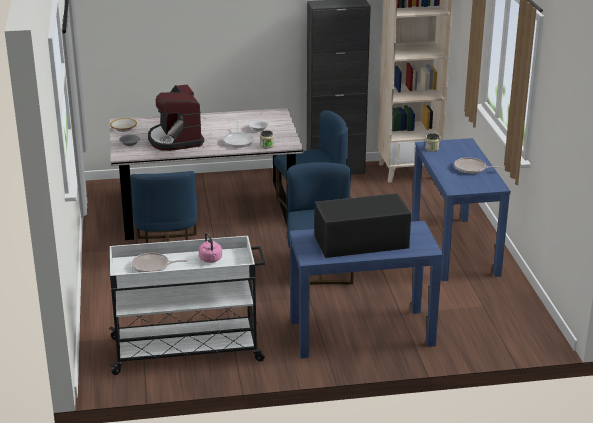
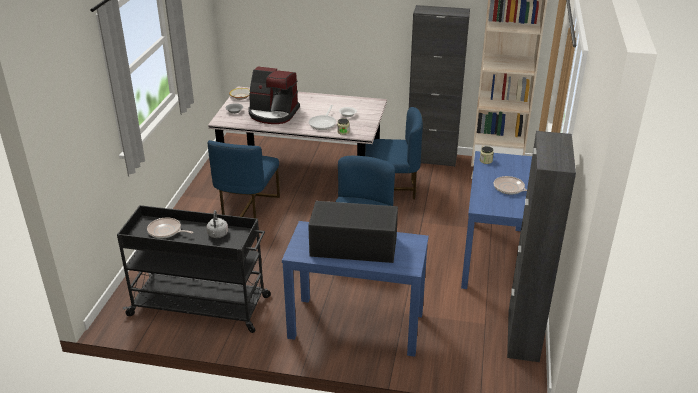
camera: 20 degrees right, 5 degrees up
(175, 139) = (273, 113): coffee machine -> coffee machine turned 75 degrees counterclockwise
(188, 350) = (201, 306): white cart -> black cart
(211, 259) = (217, 235): pink kettle -> grey kettle
(523, 308) = (523, 335): none -> black cabinet

